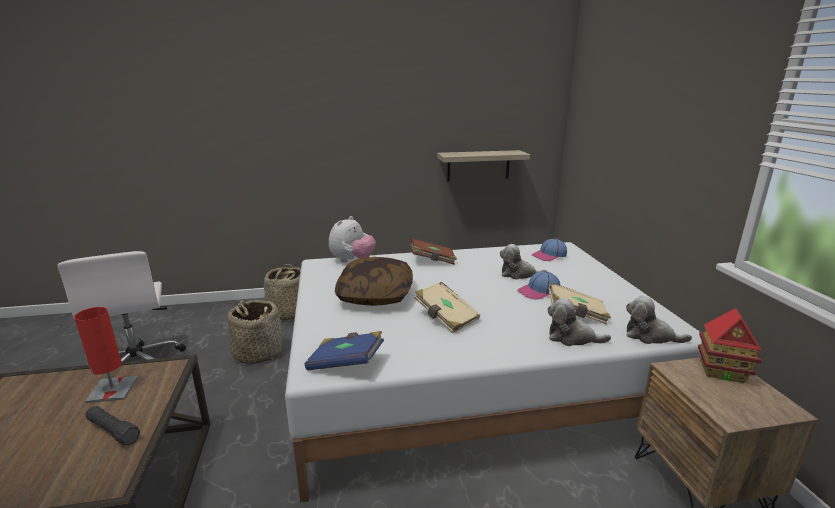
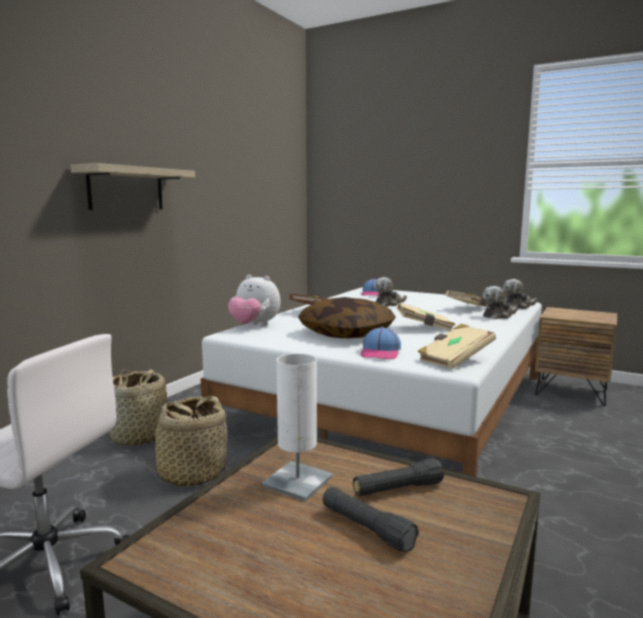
camera: 50 degrees left, 10 degrees down
(52, 438) = (366, 528): none -> black flashlight
(113, 390) = (297, 481): red table lamp -> white table lamp
(346, 363) = (454, 359): blue book -> beige book
(352, 260) = (254, 326): plush toy -> plush toy turned 135 degrees clockwise
(478, 165) = (260, 232): shelf -> shelf (126, 189)
(539, 291) = (424, 307): cap -> cap (380, 353)
(722, 371) = (562, 311): toy house -> none

